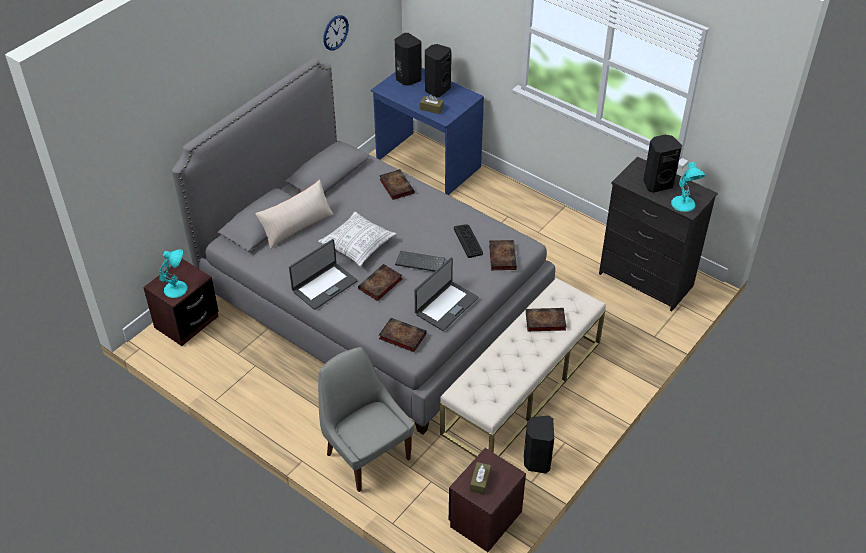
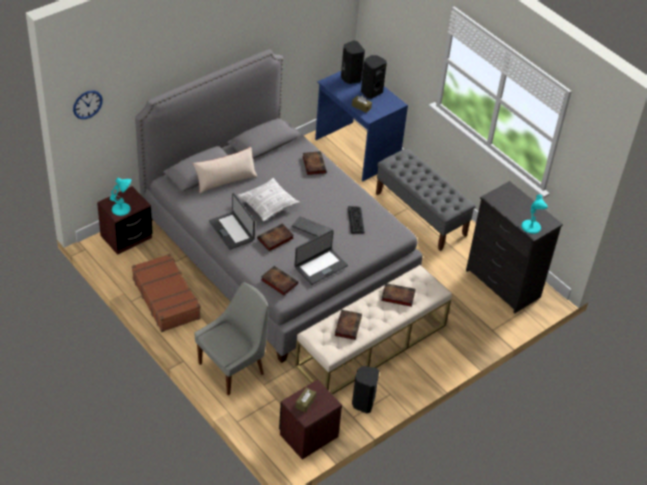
camera: 10 degrees right, 0 degrees up
(258, 387) = (166, 298): none -> brown suitcase
(324, 286) = (232, 230): laptop -> laptop turned 90 degrees clockwise
(335, 32) = (293, 31): wall clock -> wall clock (87, 104)
(366, 454) = (233, 367): grey chair -> grey chair turned 75 degrees clockwise
(502, 256) = (378, 238): book -> book (347, 325)
(525, 220) = (421, 214): none -> grey bench
(657, 183) = (516, 206): black speaker -> none

